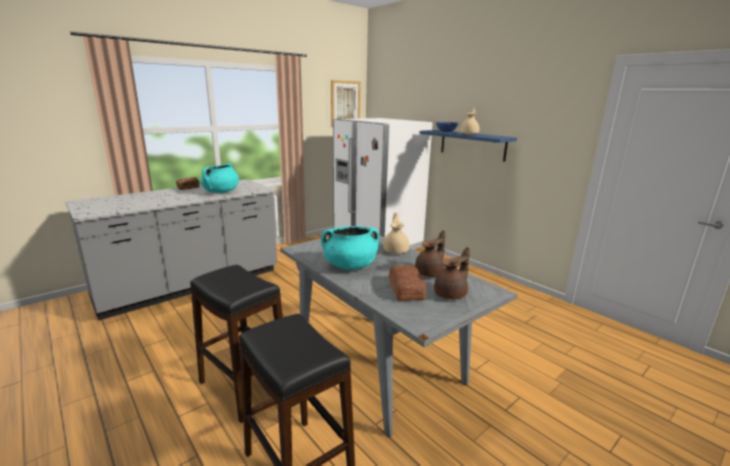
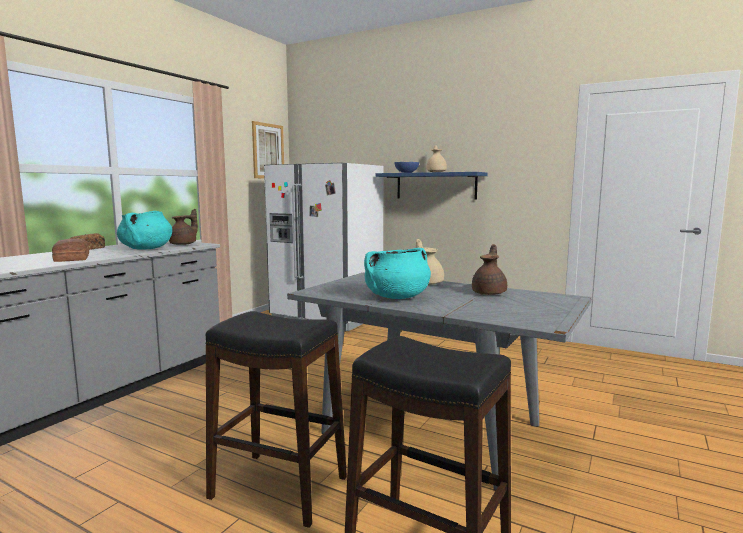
camera: 20 degrees left, 10 degrees down
(407, 288) = (485, 305): bread -> bread (73, 258)
(451, 294) = (535, 303): brown teapot -> brown teapot (184, 244)

